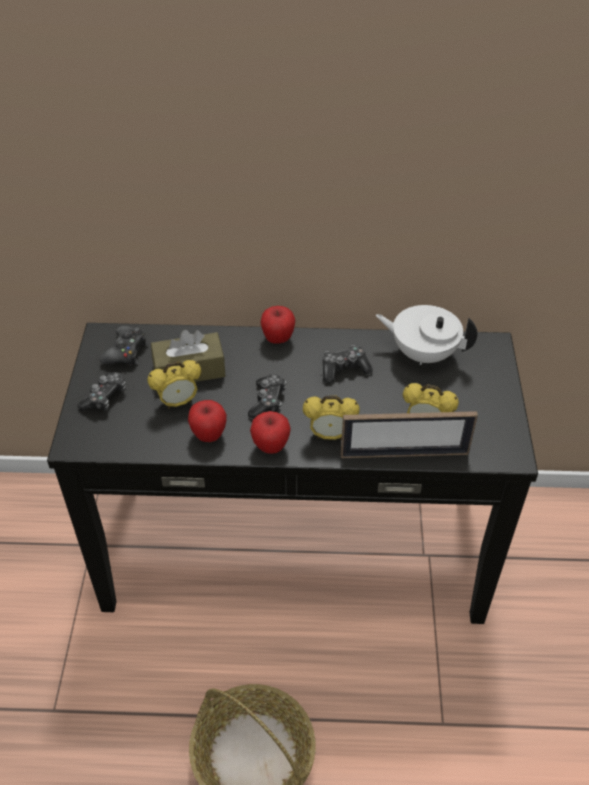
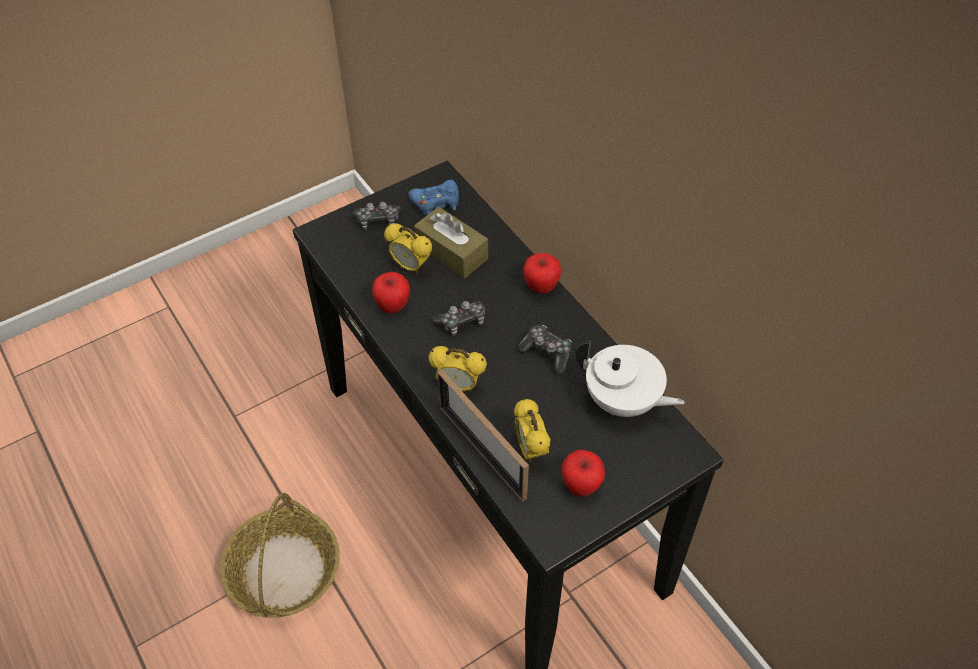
camera: 55 degrees right, 5 degrees up
(126, 352) = (436, 202): black game controller -> blue game controller
(270, 446) = (413, 353): apple -> apple (581, 486)
(329, 435) = (458, 386): alarm clock -> alarm clock turned 45 degrees counterclockwise
(423, 353) = (622, 401): white teapot -> white teapot turned 135 degrees clockwise

